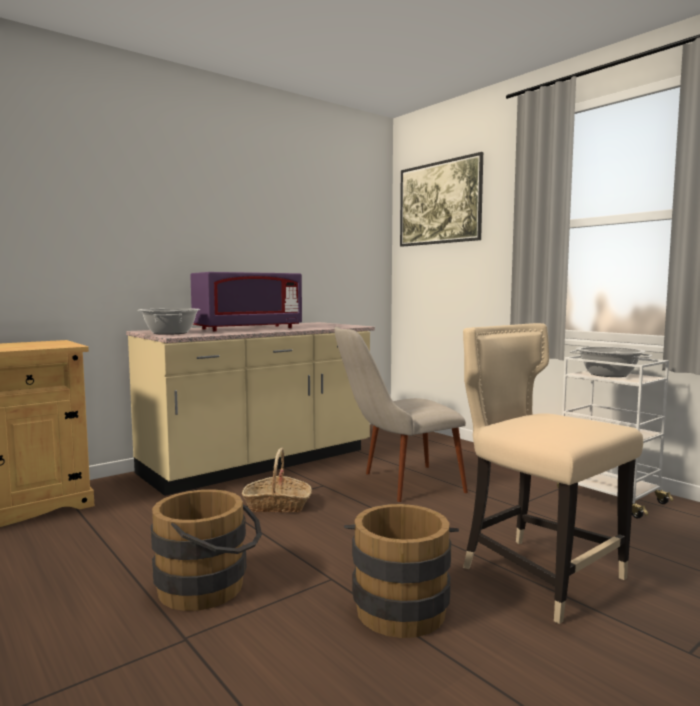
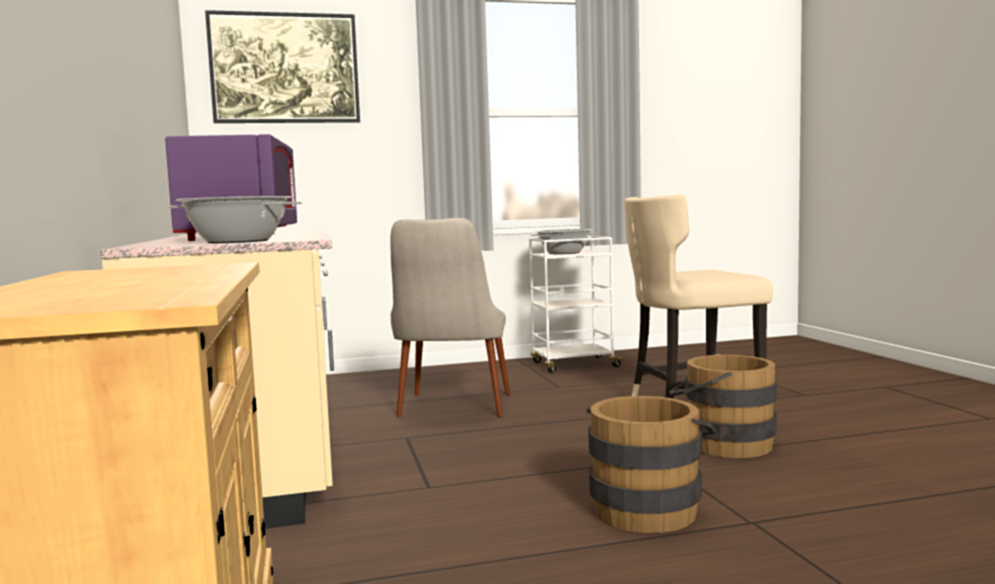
camera: 65 degrees left, 0 degrees up
(277, 505) = (443, 462): basket -> none

